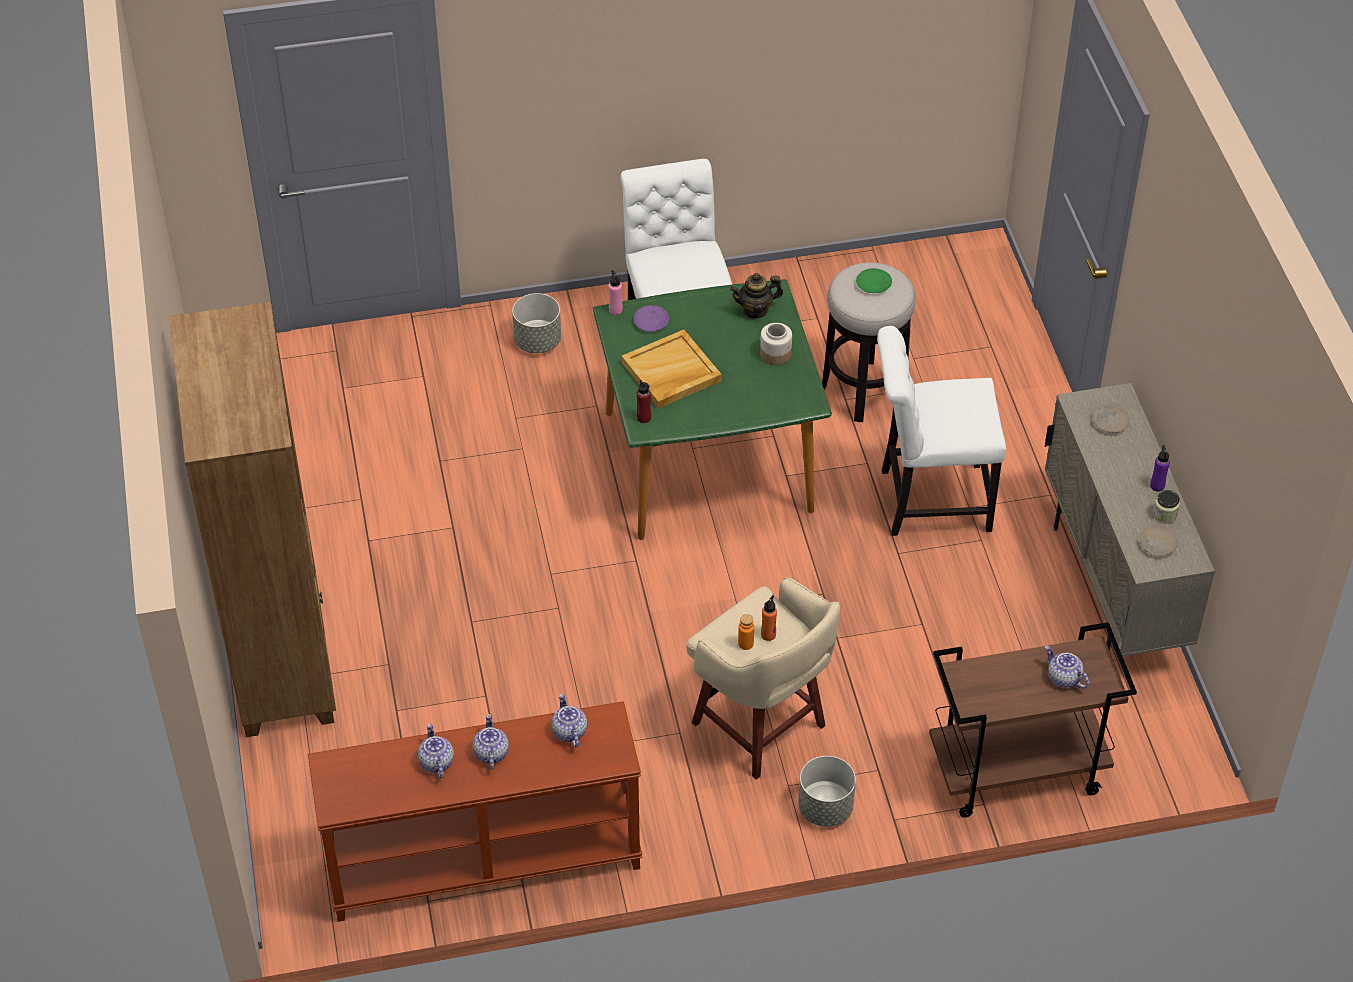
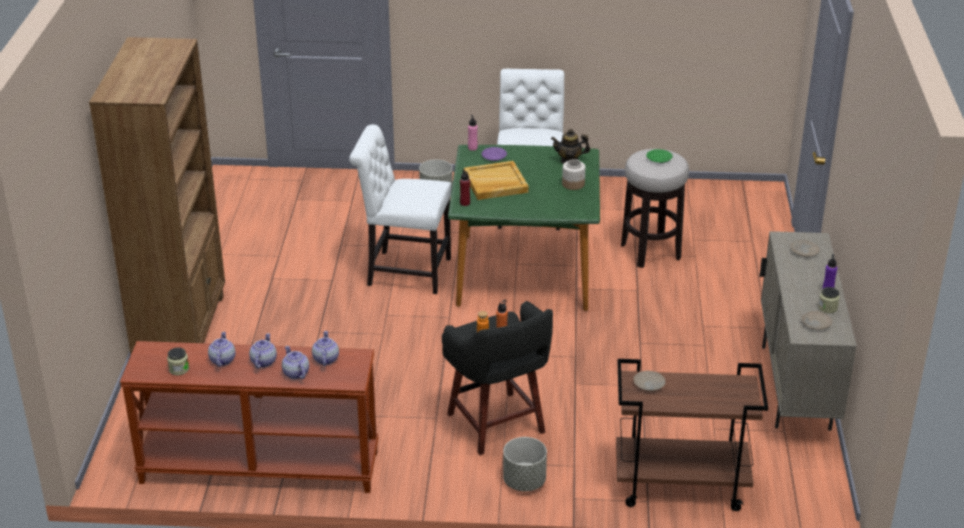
camera: 15 degrees right, 15 degrees down
(386, 789) = (179, 369): none -> jar
(762, 727) = (497, 425): beige stool -> black stool
(928, 500) = (674, 317): white chair -> white chair (404, 271)
(979, 679) = (649, 384): none -> beige plate
(1063, 678) = (715, 394): teapot -> teapot (295, 373)

